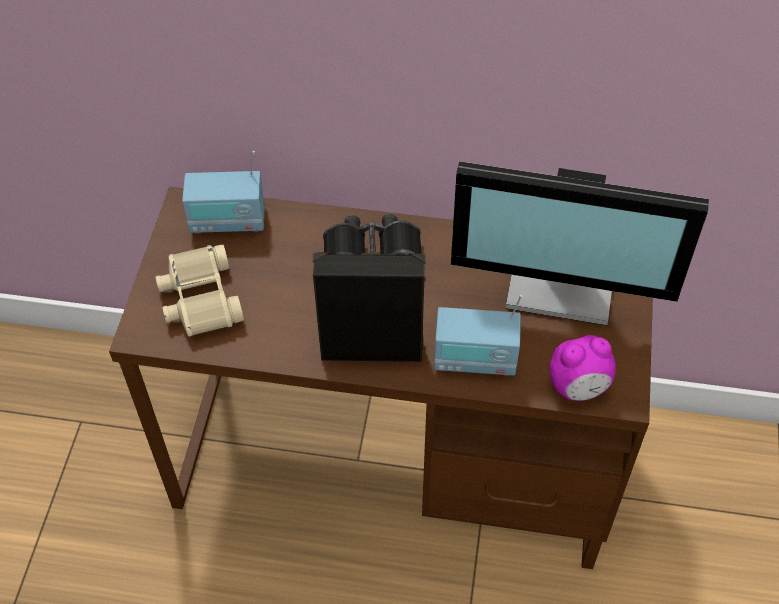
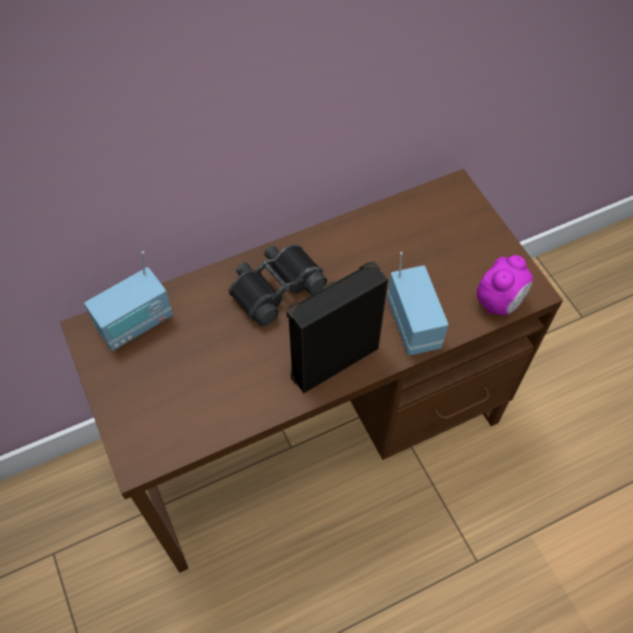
camera: 35 degrees left, 5 degrees up
(200, 299) = (164, 402): beige binoculars -> none
(475, 360) = (414, 324): radio -> radio turned 75 degrees counterclockwise
(563, 282) = (427, 230): monitor -> none

